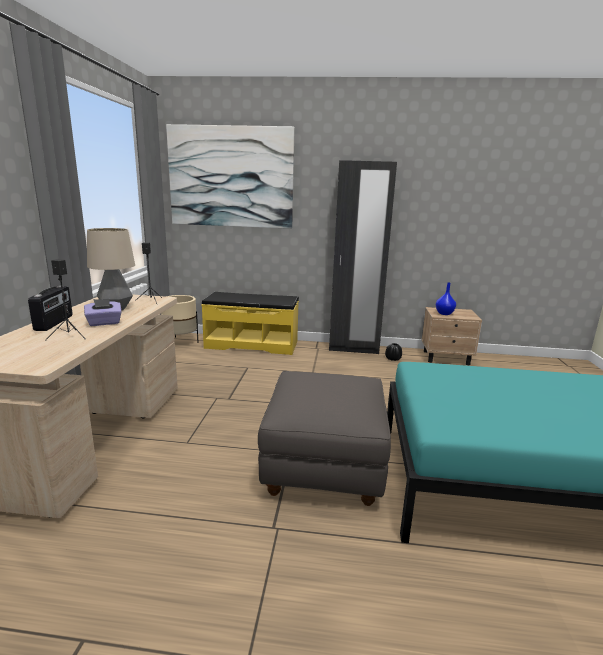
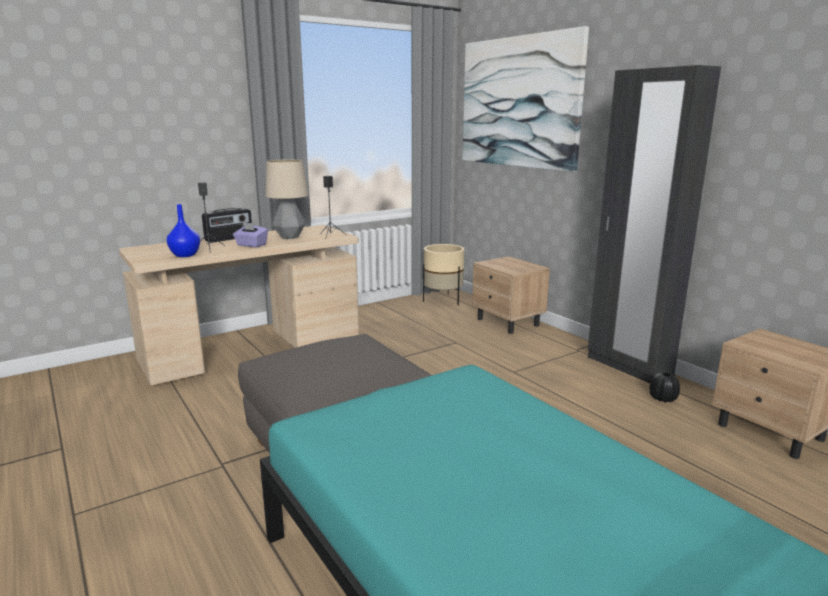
camera: 50 degrees right, 0 degrees up
(252, 344) = (508, 322): yellow bench -> beige nightstand
(445, 313) = (765, 345): blue vase -> blue vase (185, 255)

